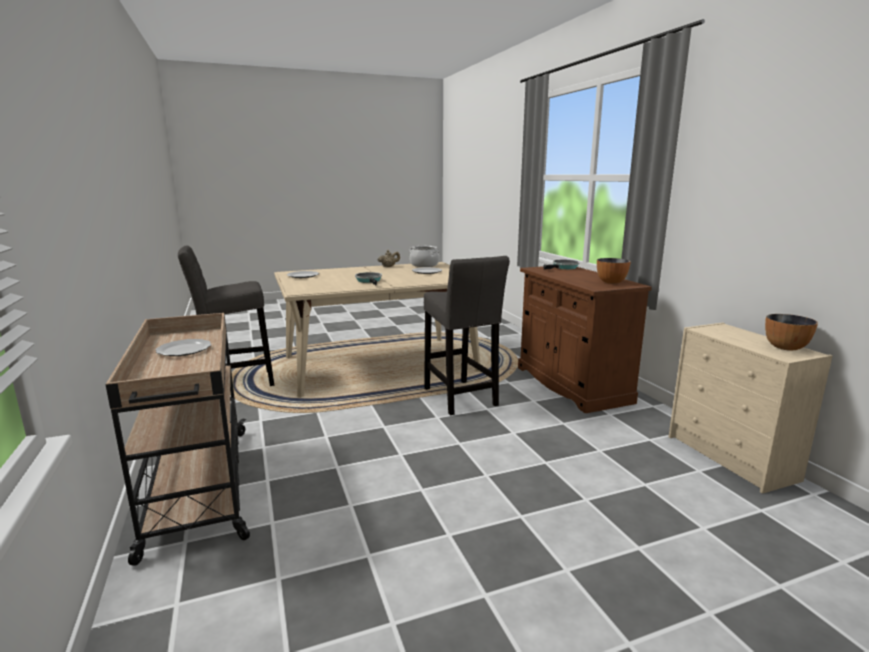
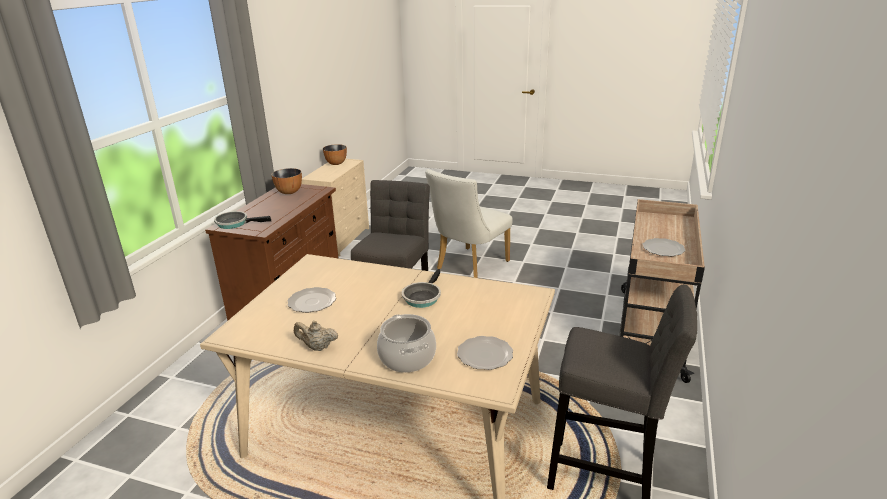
camera: 140 degrees left, 10 degrees up
(424, 265) = (260, 333): cooking pot -> cooking pot (407, 358)
(508, 487) = (469, 267): none -> white chair

